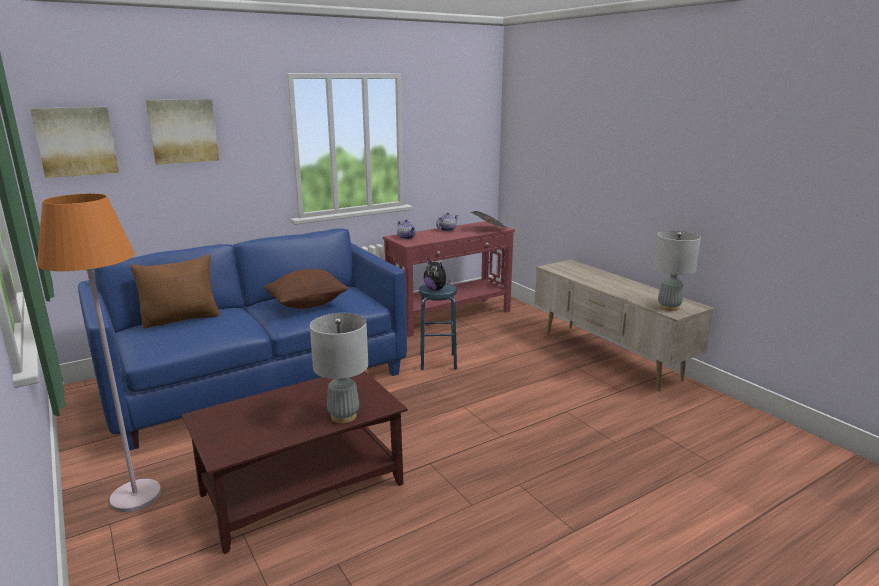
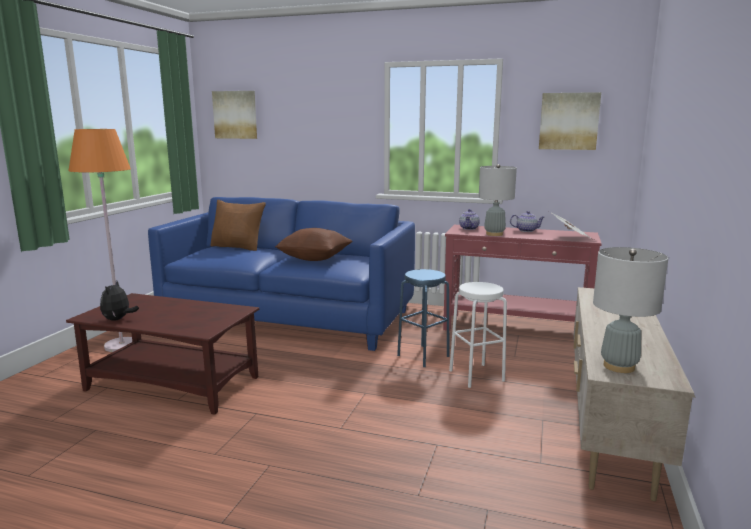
camera: 50 degrees right, 5 degrees down
(183, 131) = (300, 110): picture -> picture (569, 121)
(343, 416) = (172, 326): grey table lamp -> grey table lamp (494, 234)
(436, 289) = (419, 274): plush toy -> plush toy (118, 319)
(496, 359) = (476, 375): none -> white stool

